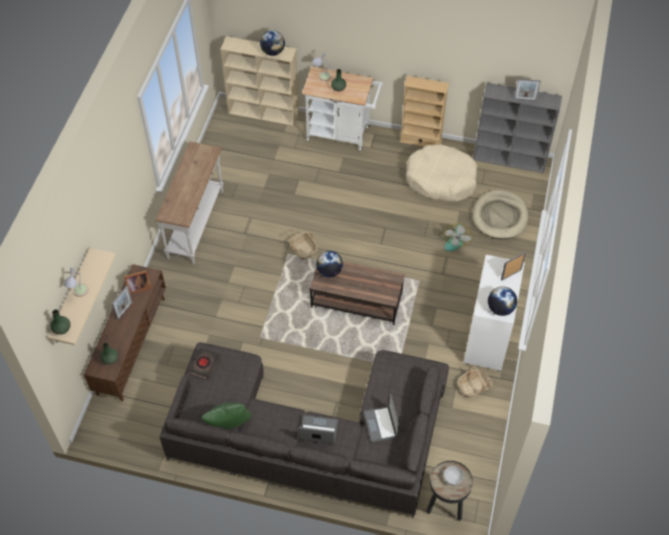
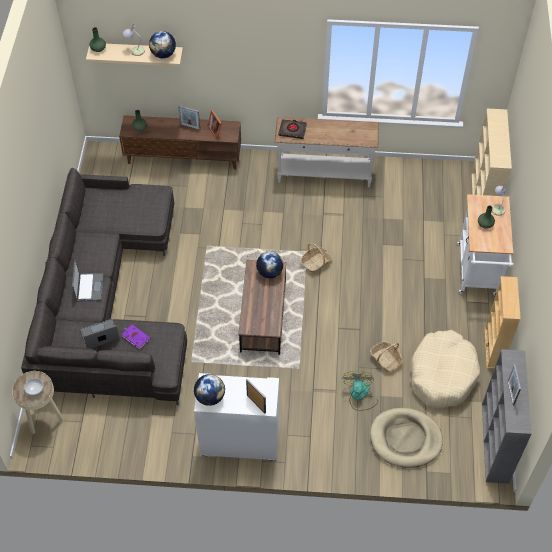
camera: 80 degrees right, 0 degrees up
(204, 364) = (147, 194): black book -> black book (292, 130)
(229, 426) = (88, 223): green pillow -> none
(273, 52) = (498, 150): globe -> globe (163, 54)
(389, 392) = (135, 337): none -> purple book
(445, 507) = (44, 419): black side table -> beige side table
(454, 240) = (359, 396): fan -> fan turned 90 degrees clockwise
(474, 386) = (179, 432): basket -> basket (386, 359)

